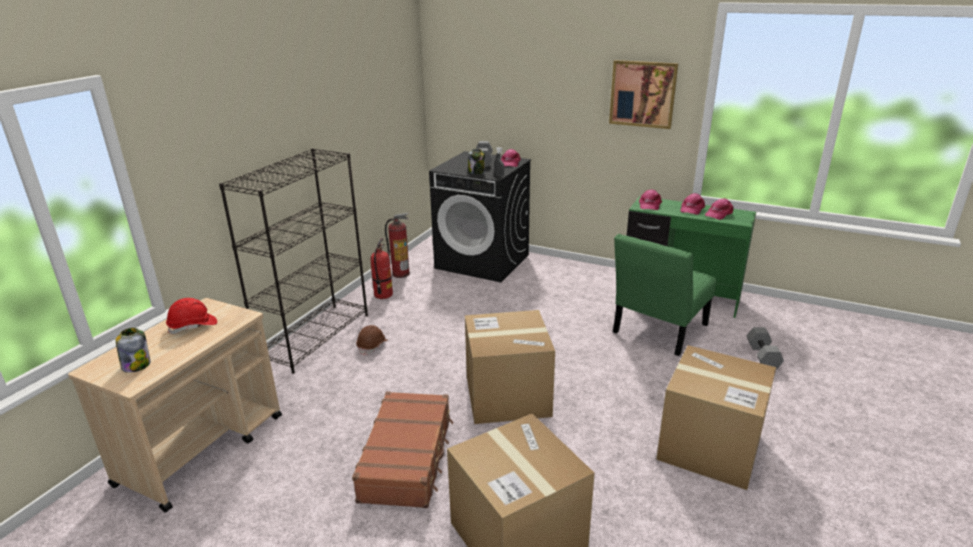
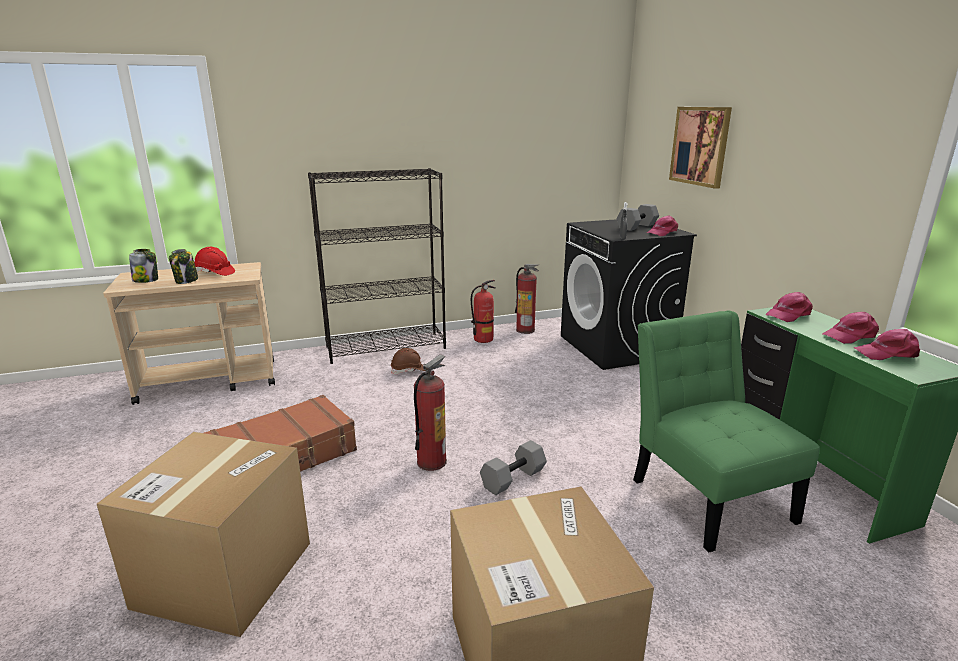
camera: 45 degrees right, 5 degrees down
(477, 172) = (608, 231): jar -> jar (186, 281)
(507, 396) = (431, 461): cardboard box -> fire extinguisher
(642, 94) = (839, 149): picture -> picture (700, 146)
(657, 331) = (706, 495): green chair -> green chair turned 75 degrees clockwise
(763, 356) = (834, 617): grey dumbbell -> grey dumbbell (513, 479)

